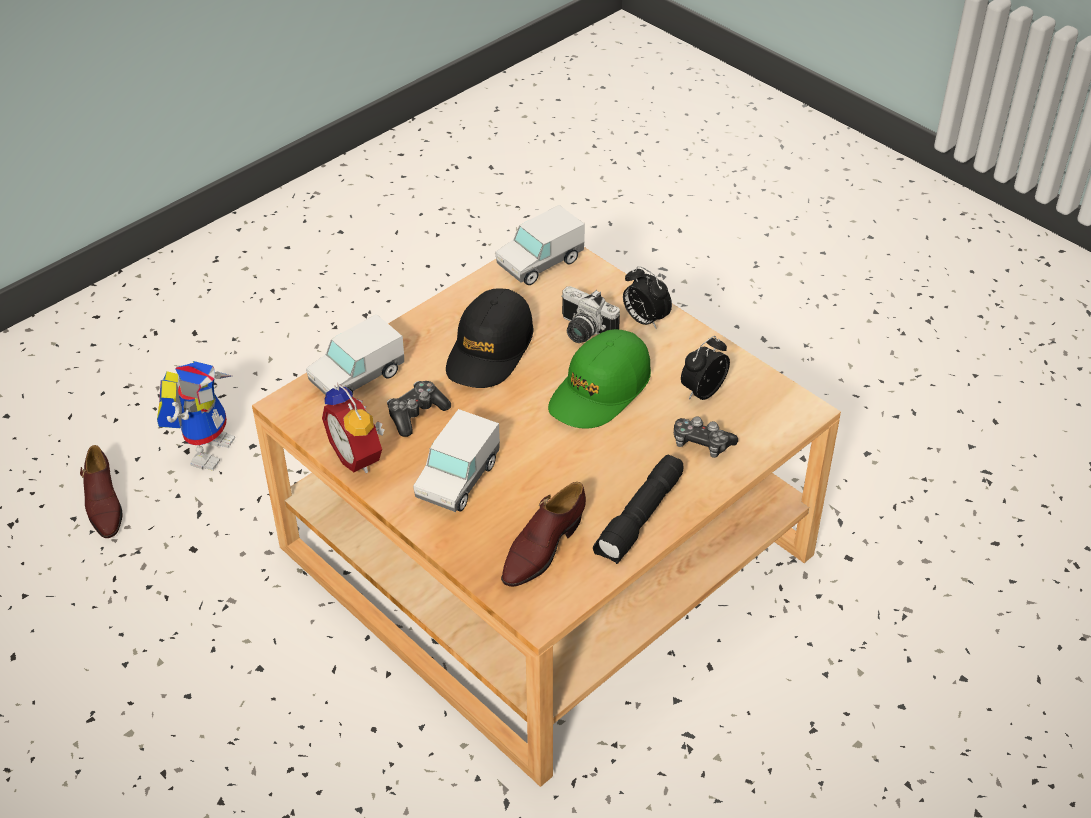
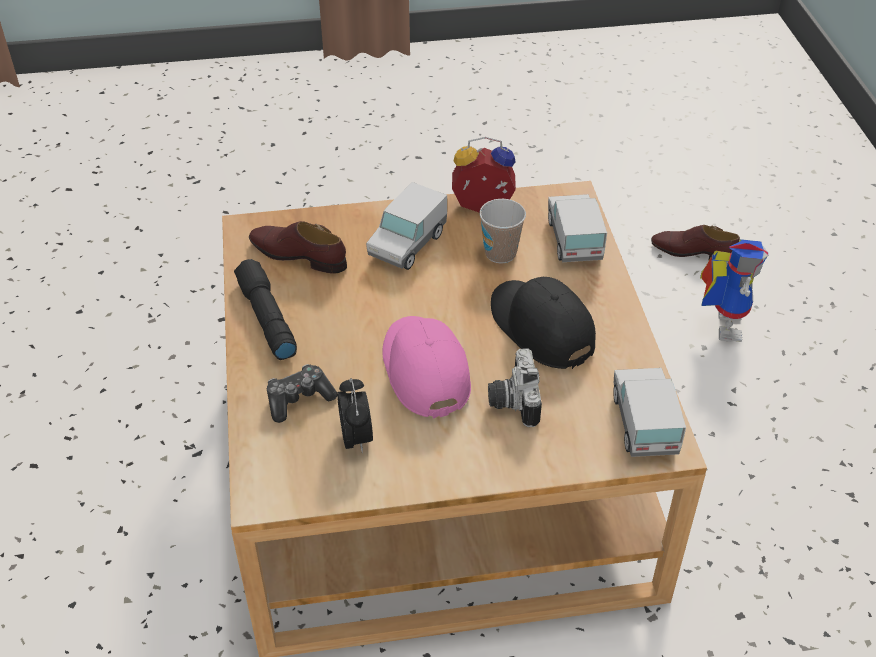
camera: 125 degrees right, 0 degrees up
(207, 447) = (721, 322): toy robot -> toy robot turned 135 degrees counterclockwise
(416, 414) = (500, 253): game controller -> cup
(458, 480) = (407, 245): toy truck -> toy truck turned 120 degrees counterclockwise
(542, 548) = (298, 255): brown shoe -> brown shoe turned 45 degrees counterclockwise
(583, 332) = (512, 400): camera -> camera turned 75 degrees counterclockwise
(600, 391) = (424, 370): green cap -> pink cap
(644, 320) = (490, 455): alarm clock -> none

